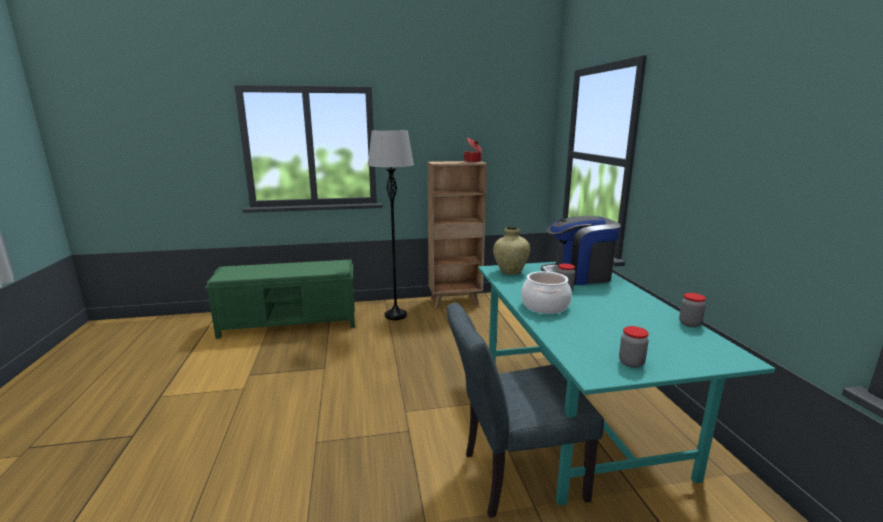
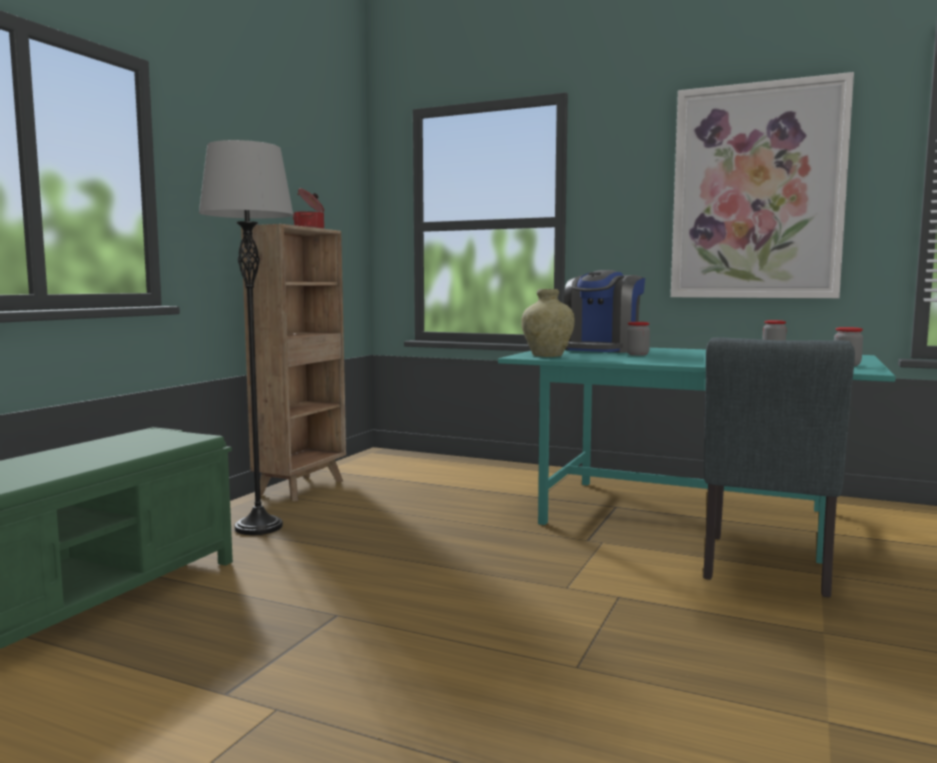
camera: 55 degrees left, 10 degrees down
(545, 306) = (679, 361): cooking pot -> none
(754, 159) = (757, 192): none -> picture

